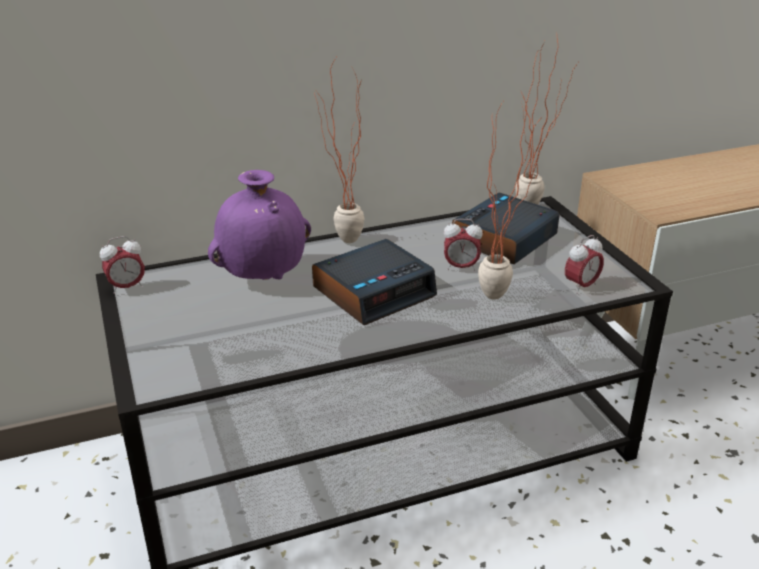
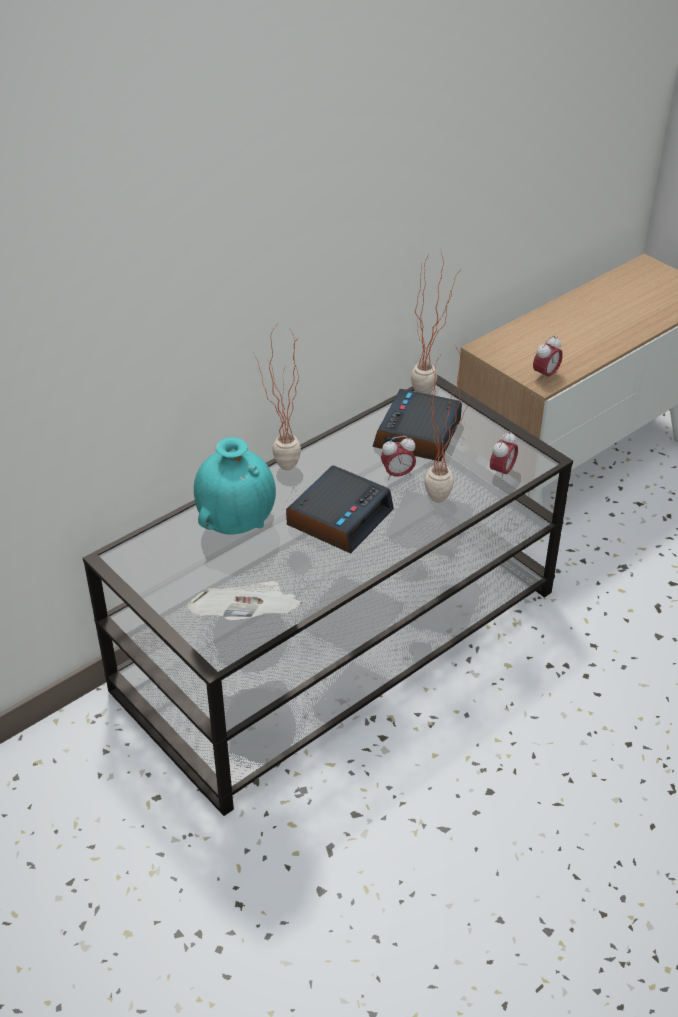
camera: 20 degrees left, 10 degrees up
(127, 287) = (124, 565): alarm clock -> alarm clock (545, 375)
(208, 364) = (248, 621): none -> newspaper
(264, 277) = (237, 525): purple vase -> turquoise vase

